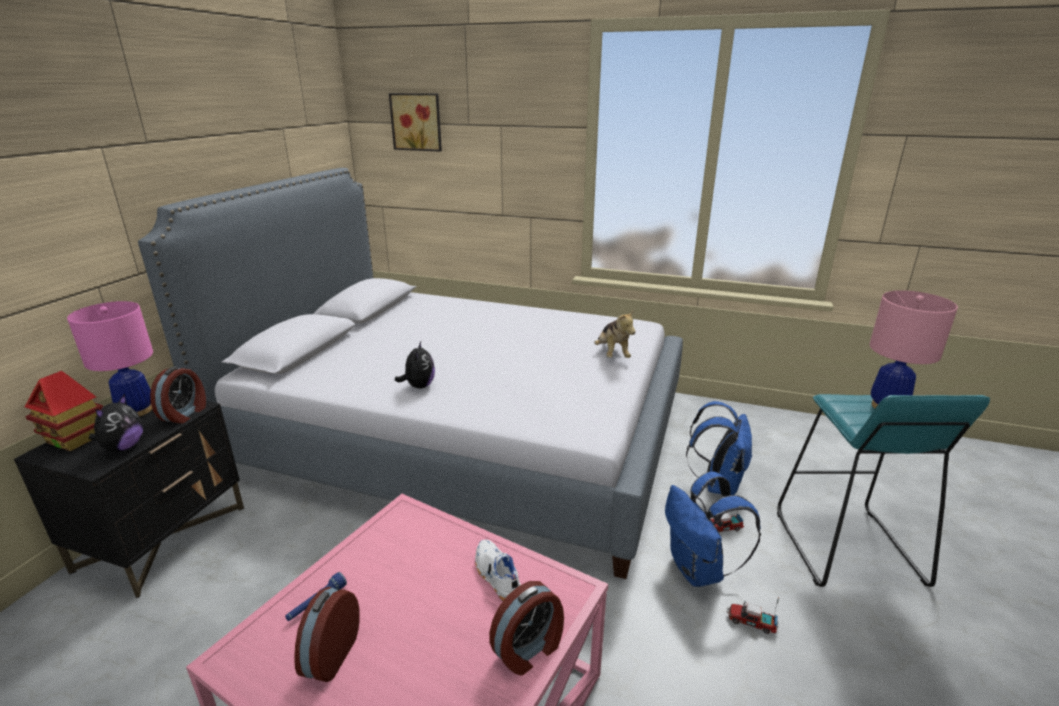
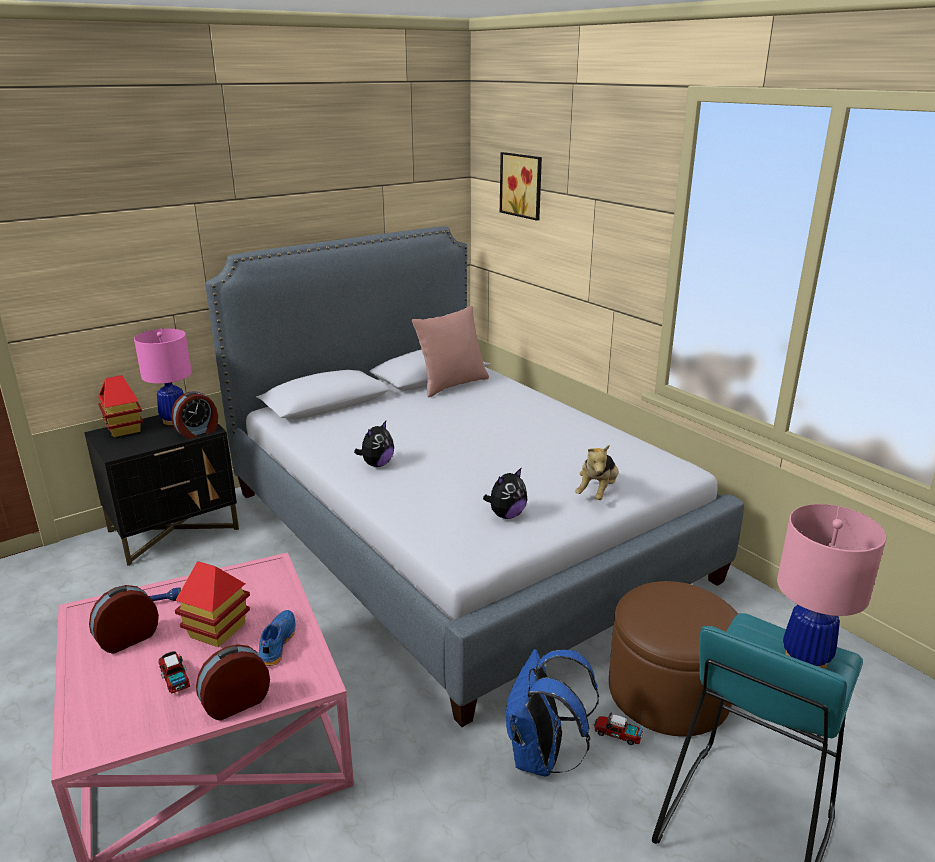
camera: 35 degrees right, 0 degrees up
(123, 447) = (141, 445): plush toy -> plush toy (506, 515)
(398, 310) = (452, 385): none -> pink pillow
(423, 595) = (217, 631): none -> toy house
(496, 577) = (276, 644): white shoe -> blue shoe
(529, 649) = (235, 702): alarm clock -> alarm clock turned 150 degrees clockwise
(718, 484) = (668, 691): blue backpack -> brown ottoman
(751, 622) = (536, 828): toy truck -> toy truck (174, 677)

